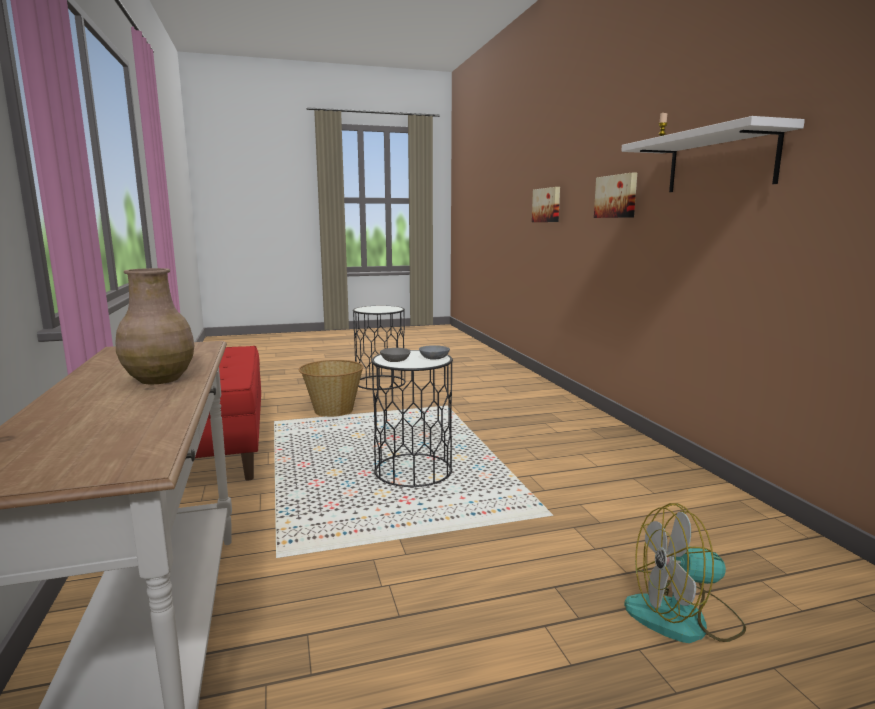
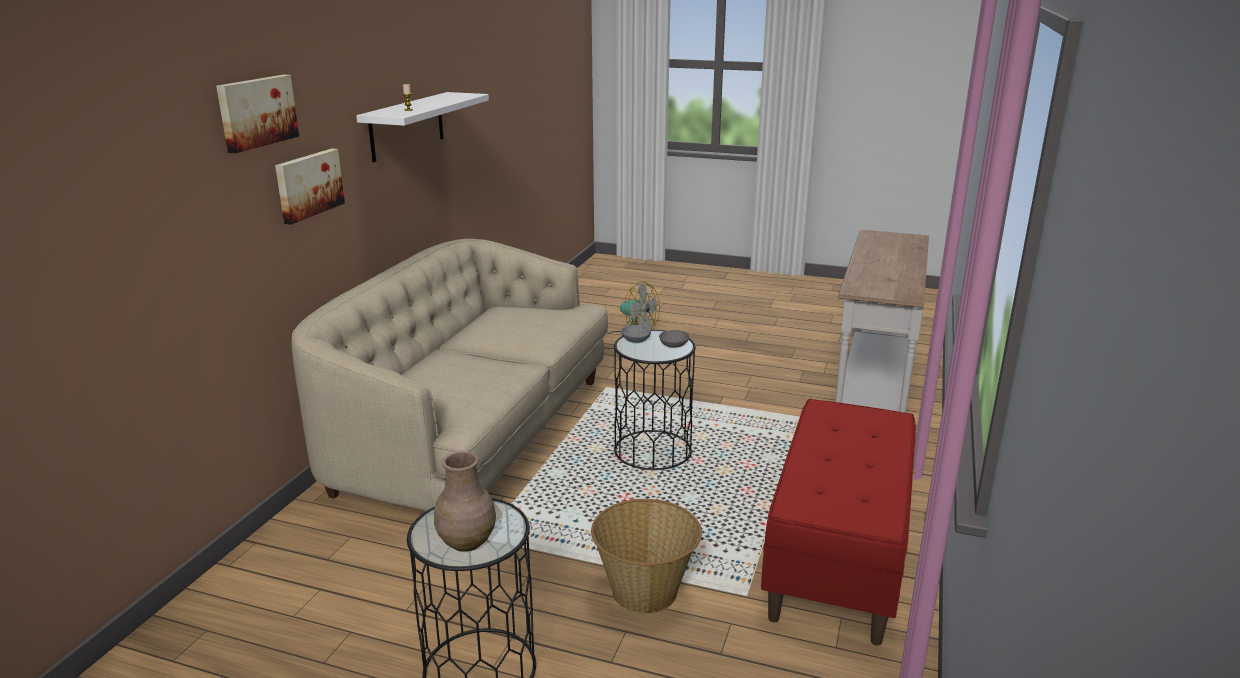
camera: 145 degrees left, 10 degrees up
(160, 379) = (874, 264): brown vase -> brown vase (466, 542)
(547, 205) = (141, 250): picture -> picture (256, 112)
(562, 439) = (473, 436): none -> beige sofa

